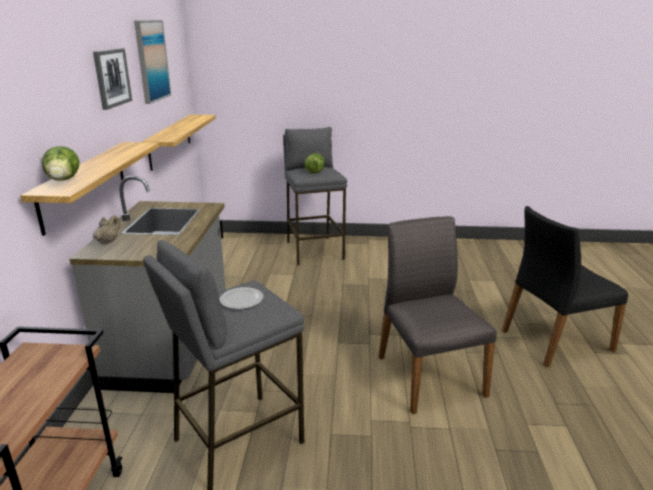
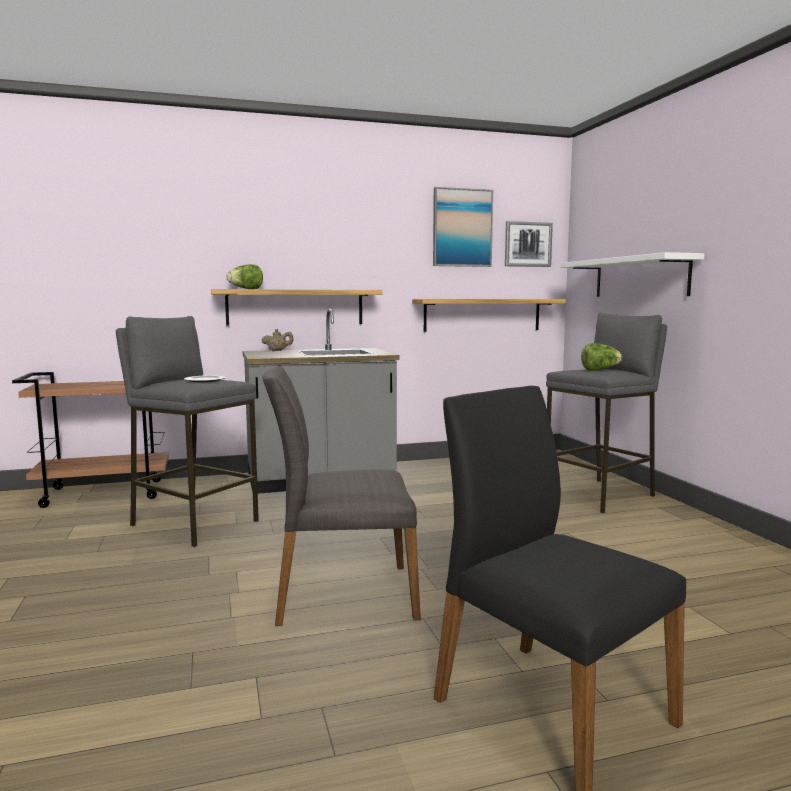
camera: 70 degrees right, 15 degrees down
(112, 77) = (371, 232): picture -> picture (527, 244)
(289, 97) = (640, 277): none -> white shelf
(428, 375) = (342, 594): grey chair -> grey chair turned 150 degrees counterclockwise

